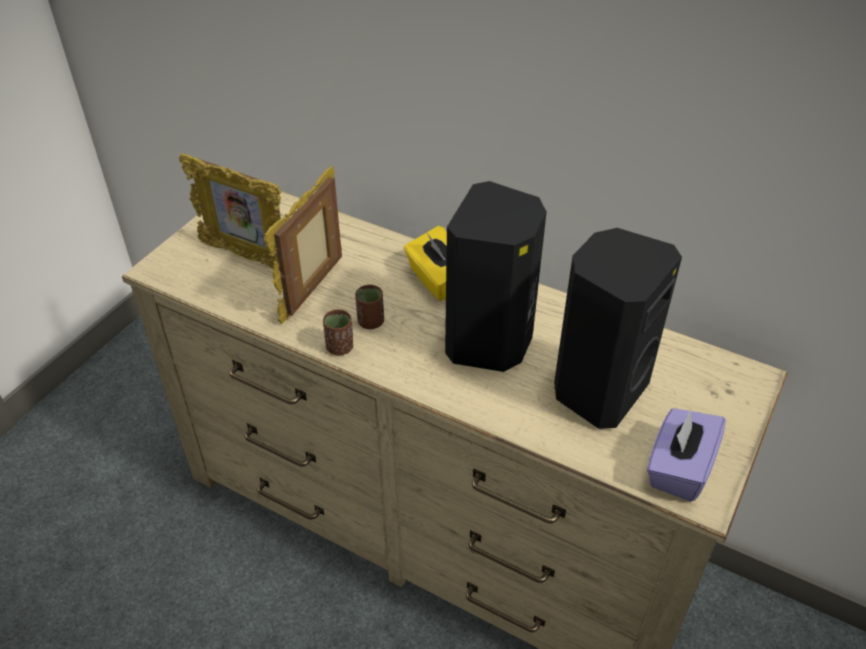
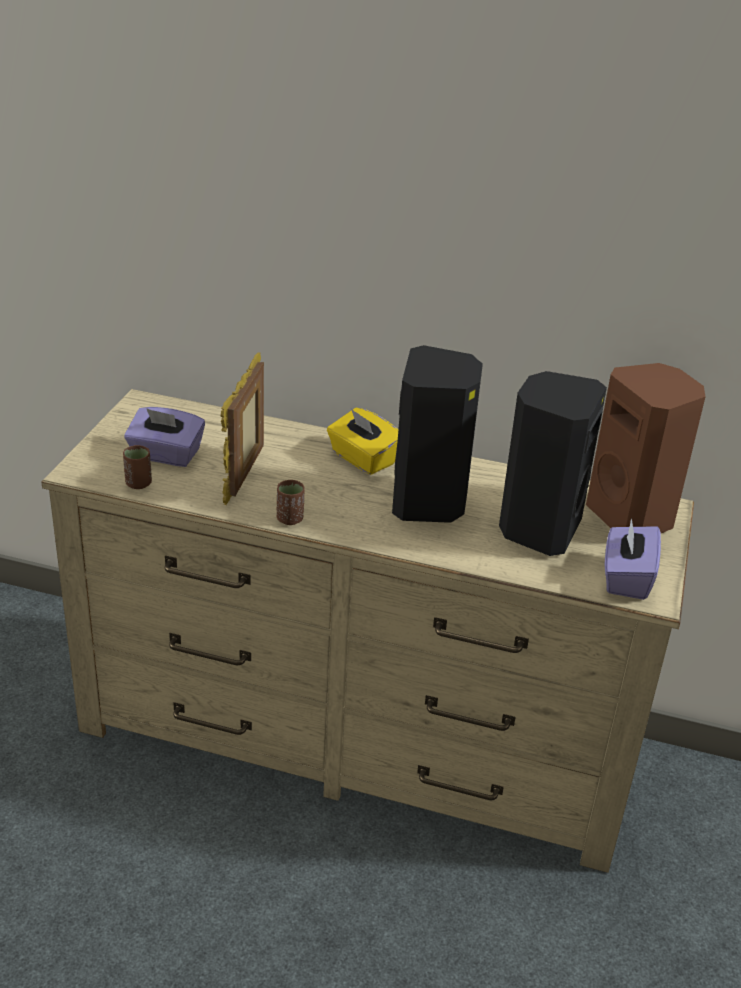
camera: 15 degrees left, 10 degrees down
(246, 257) = (165, 455): picture frame -> purple tissue box
(370, 322) = (311, 497): brown cup -> brown cup (138, 483)
(708, 387) = (632, 517): none -> brown speaker

